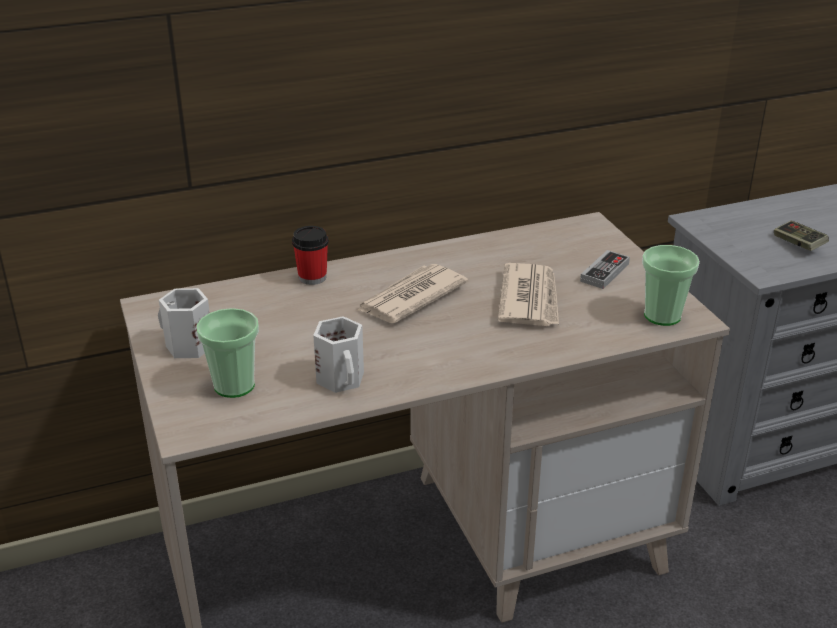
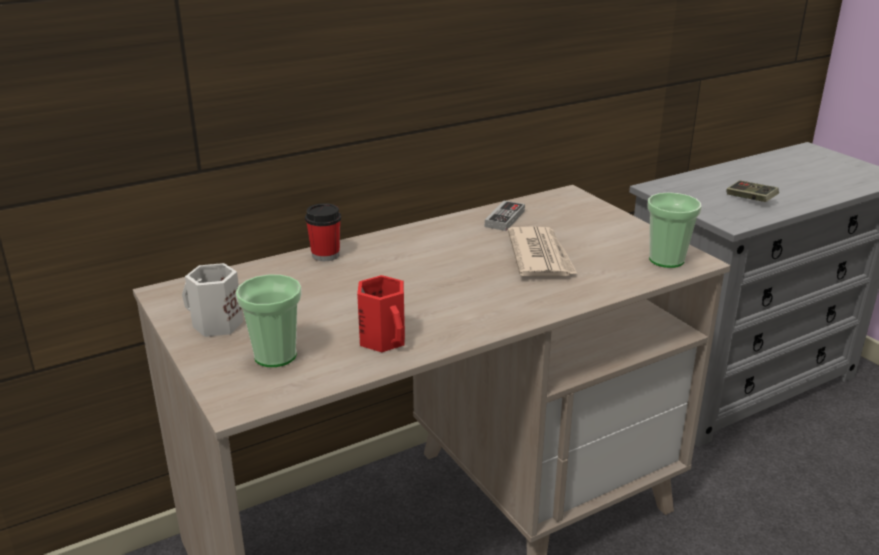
camera: 10 degrees left, 5 degrees down
(342, 378) = (385, 339): white mug -> red mug
(410, 298) = (427, 264): newspaper -> none
(604, 272) = (599, 230): game controller -> game controller (505, 218)

